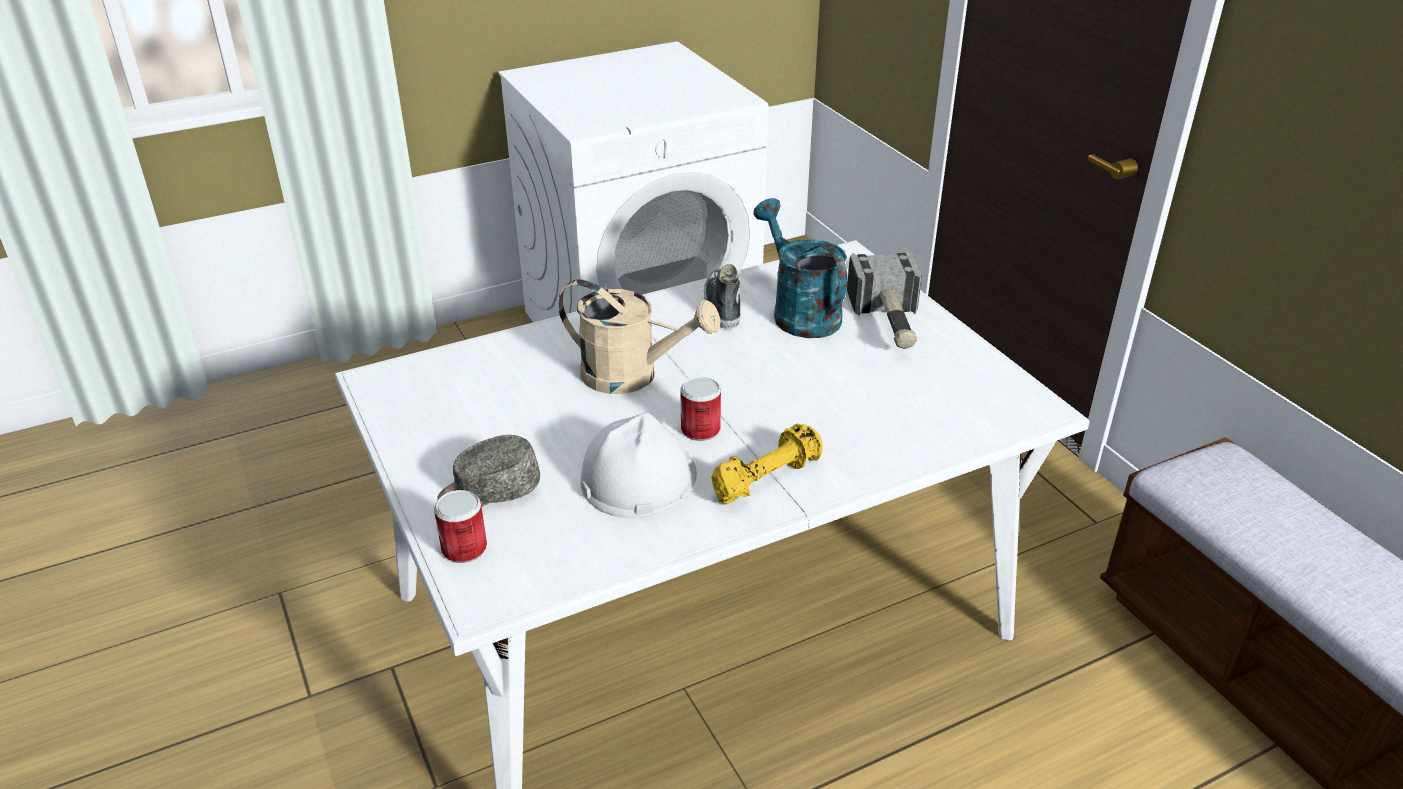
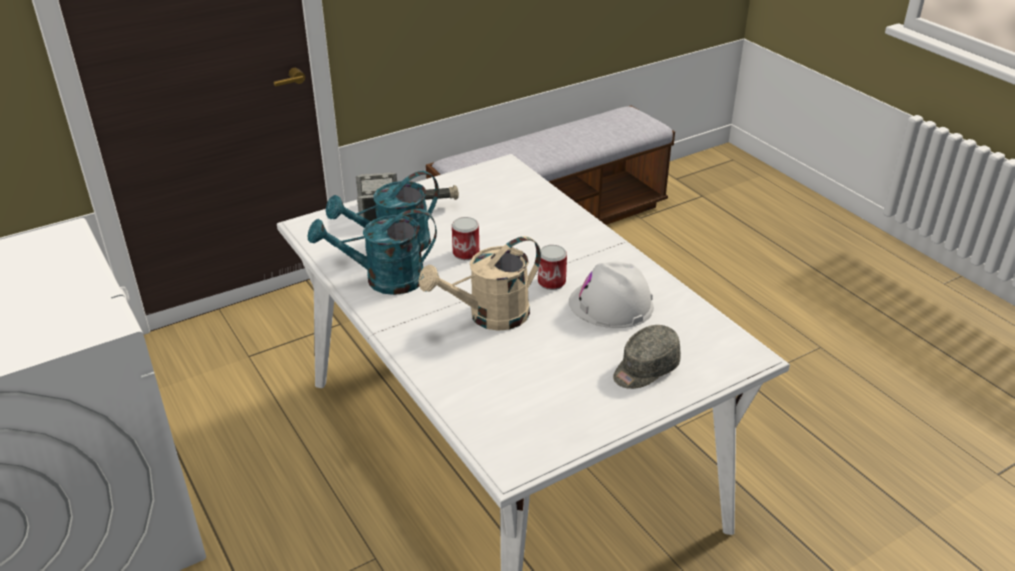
camera: 95 degrees left, 0 degrees up
(464, 548) = (707, 371): can -> can (466, 253)
(489, 490) = (645, 369): grey cap -> grey cap turned 75 degrees clockwise
(632, 376) = (489, 317): beige watering can -> beige watering can turned 135 degrees counterclockwise
(722, 306) = (384, 280): shoe -> turquoise watering can
(765, 478) = (597, 255): yellow dumbbell -> none

